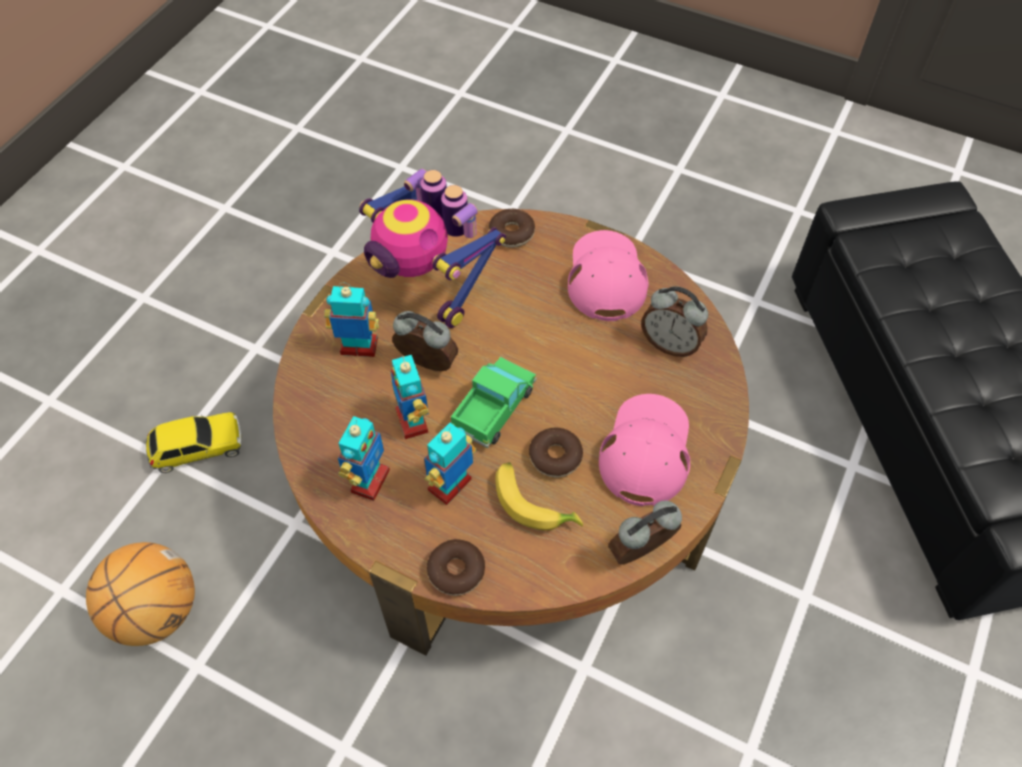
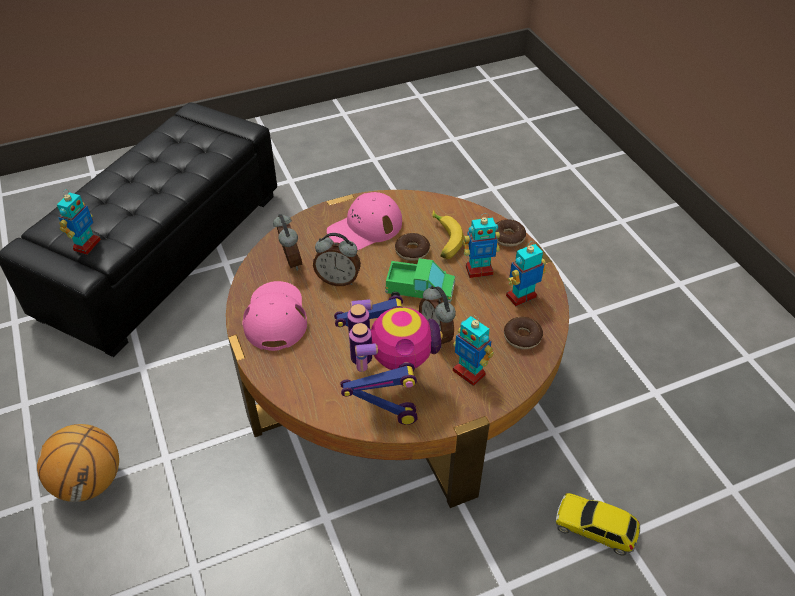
camera: 140 degrees left, 10 degrees down
(156, 611) = (669, 436): basketball -> basketball (90, 481)
(413, 421) = (472, 311): toy robot -> toy robot (86, 245)
(494, 408) = (420, 290): toy truck -> toy truck turned 150 degrees counterclockwise
(511, 233) = (295, 384): donut -> donut (522, 337)
(606, 277) = (275, 317): pink cap -> pink cap turned 135 degrees clockwise
(641, 553) = (414, 197): alarm clock -> alarm clock (338, 280)

